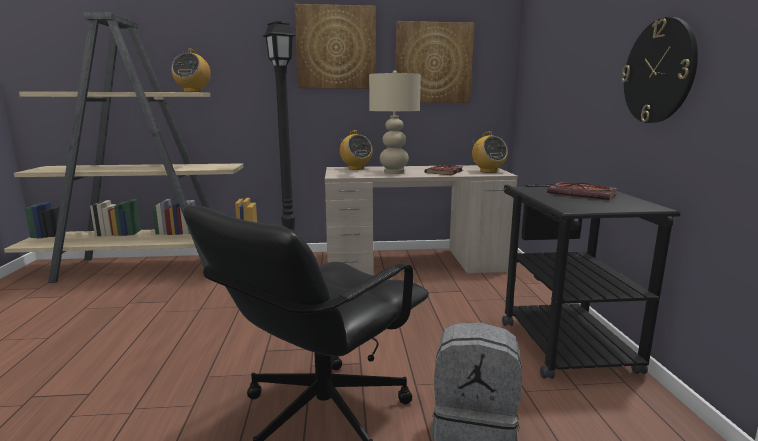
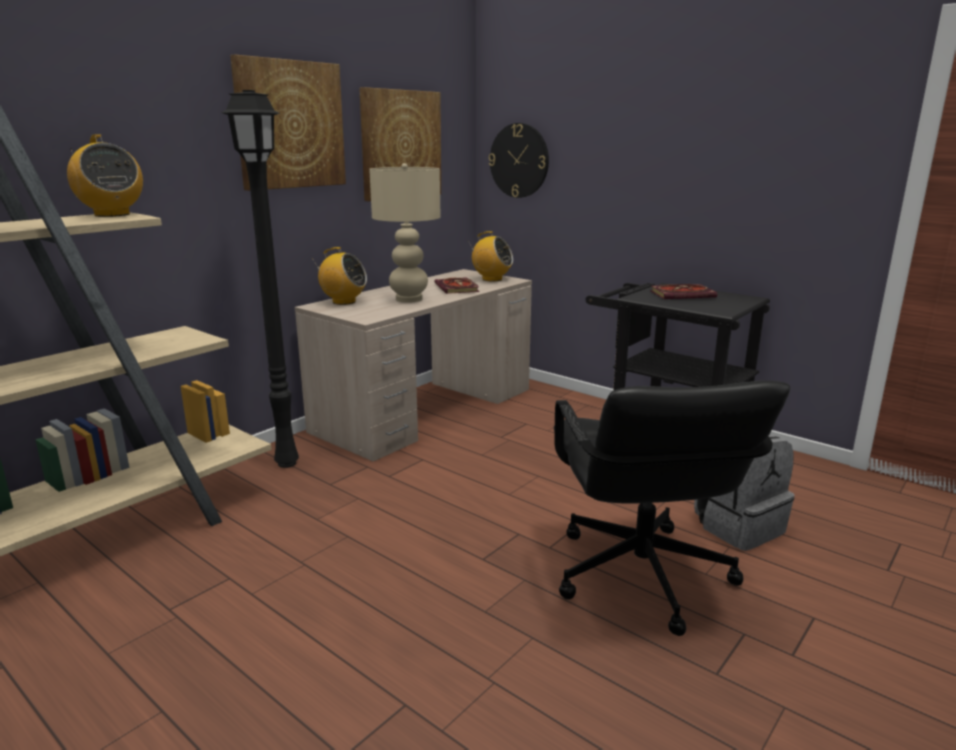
camera: 45 degrees left, 5 degrees up
(659, 71) = (729, 180): wall clock -> wall clock (519, 160)

